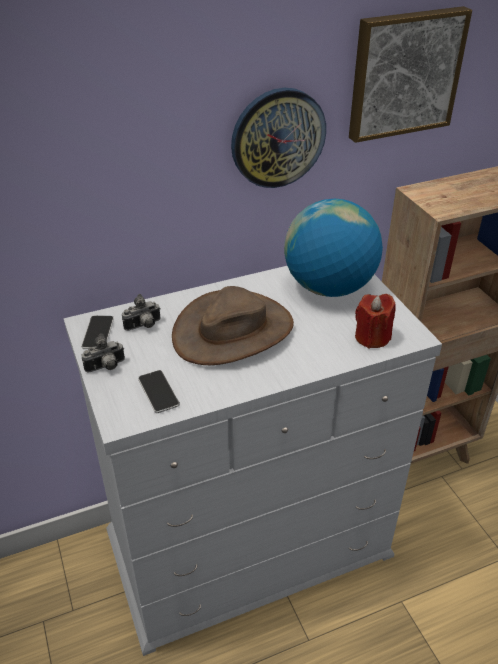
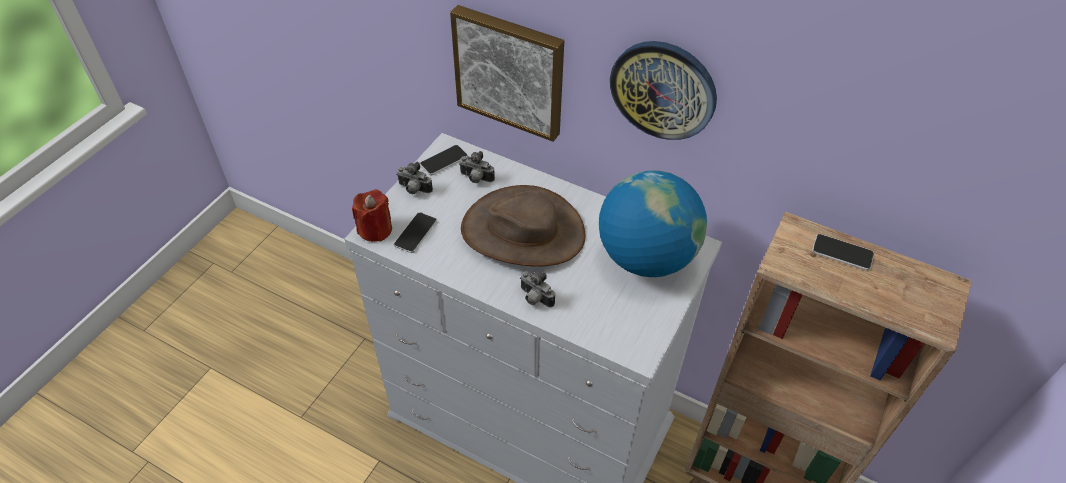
camera: 50 degrees right, 10 degrees up
(309, 360) = (534, 298): none -> camera
(372, 337) = (607, 324): red candle -> red candle (375, 229)
(404, 73) = (830, 99): picture -> picture (510, 71)
(453, 187) = (842, 253): none -> phone

